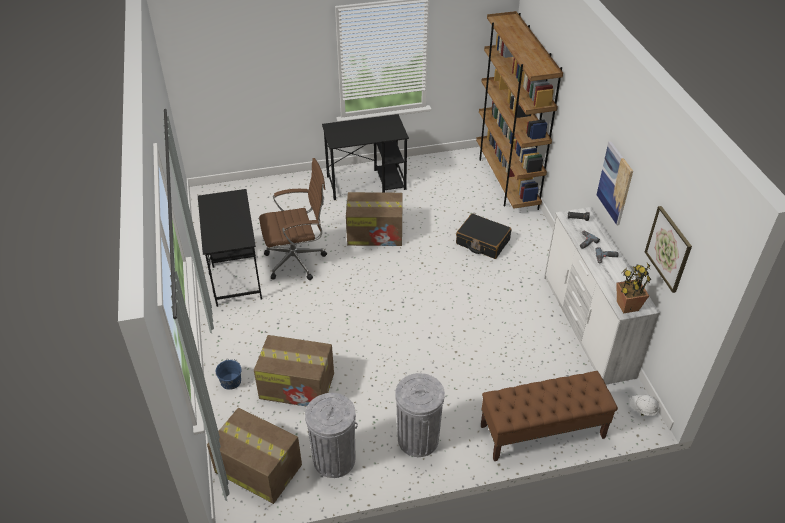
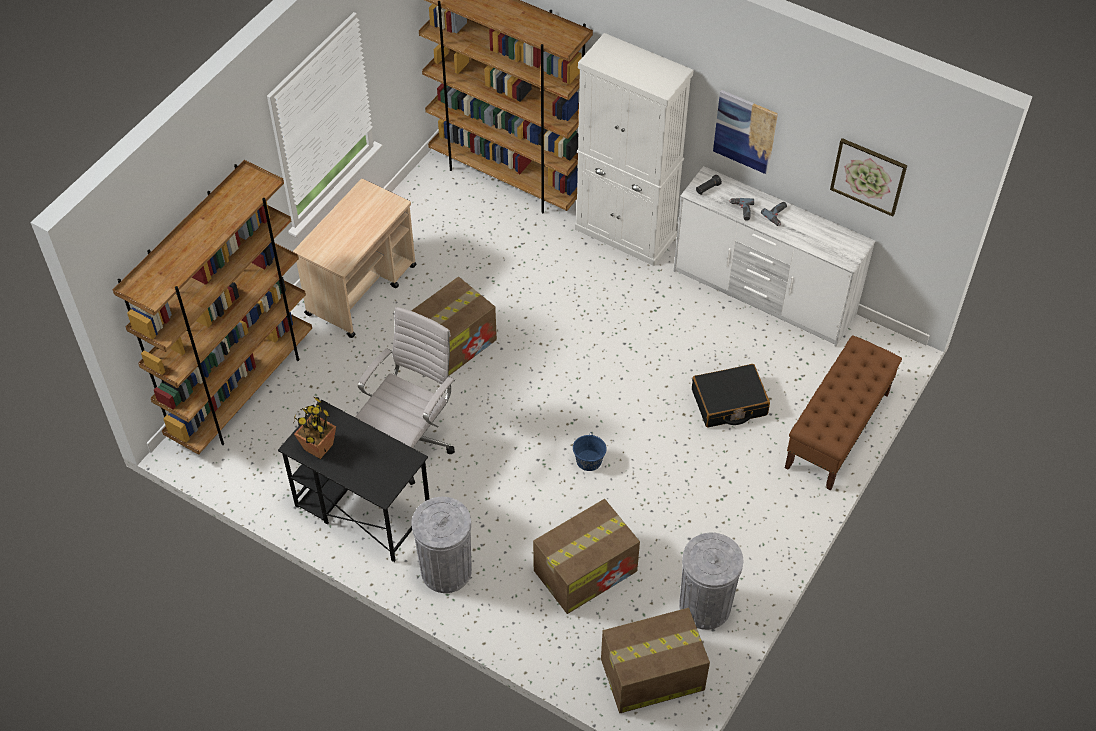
camera: 45 degrees left, 10 degrees up
(230, 381) = (517, 622): blue bucket -> blue bucket (589, 461)
(257, 188) = (242, 390): none -> brown bookcase
(298, 261) = (411, 442): brown office chair -> white office chair
(367, 183) = (362, 289): black desk -> beige cart
(418, 439) = (750, 525): grey trash can -> grey trash can (446, 570)
(482, 242) = (571, 273): black suitcase -> black suitcase (729, 403)
(539, 243) = (625, 233): none -> white cabinet
(627, 306) = (845, 254): potted plant -> potted plant (318, 447)
(643, 410) = (889, 343): white hard hat -> none

